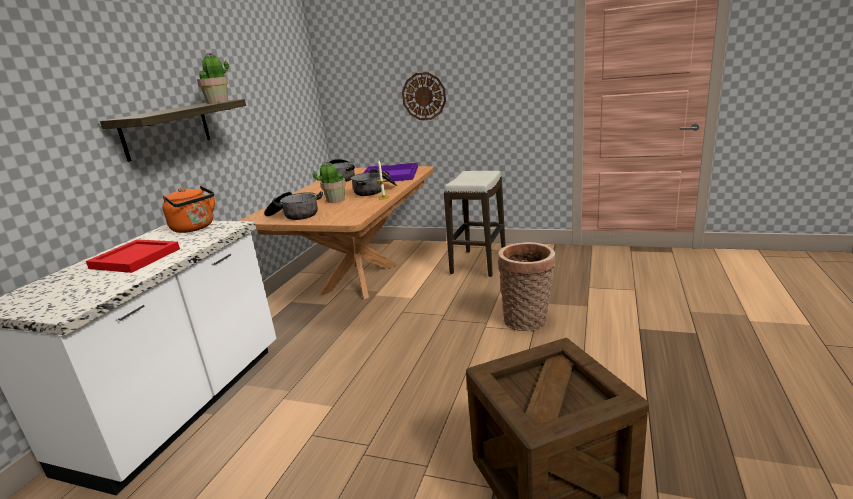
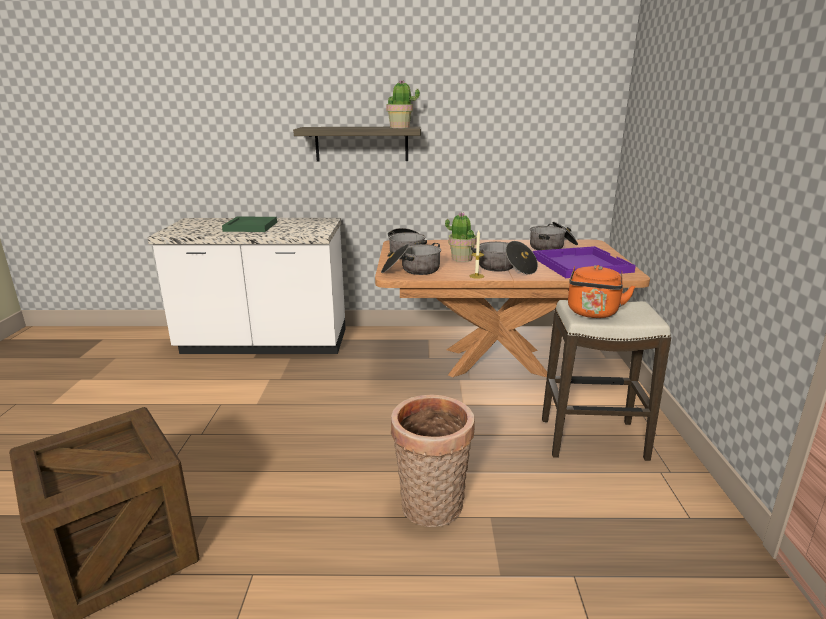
camera: 70 degrees right, 0 degrees up
(137, 258) = (251, 227): red tray -> green tray
(195, 228) = (315, 225): orange kettle -> orange kettle (593, 313)
(346, 214) = (411, 270): none -> cooking pot
(424, 96) = (684, 172): wall clock -> none

